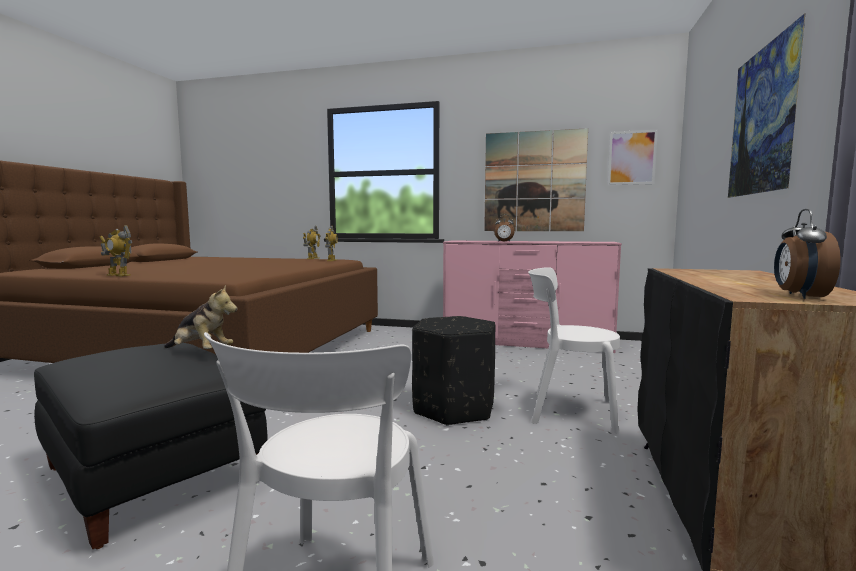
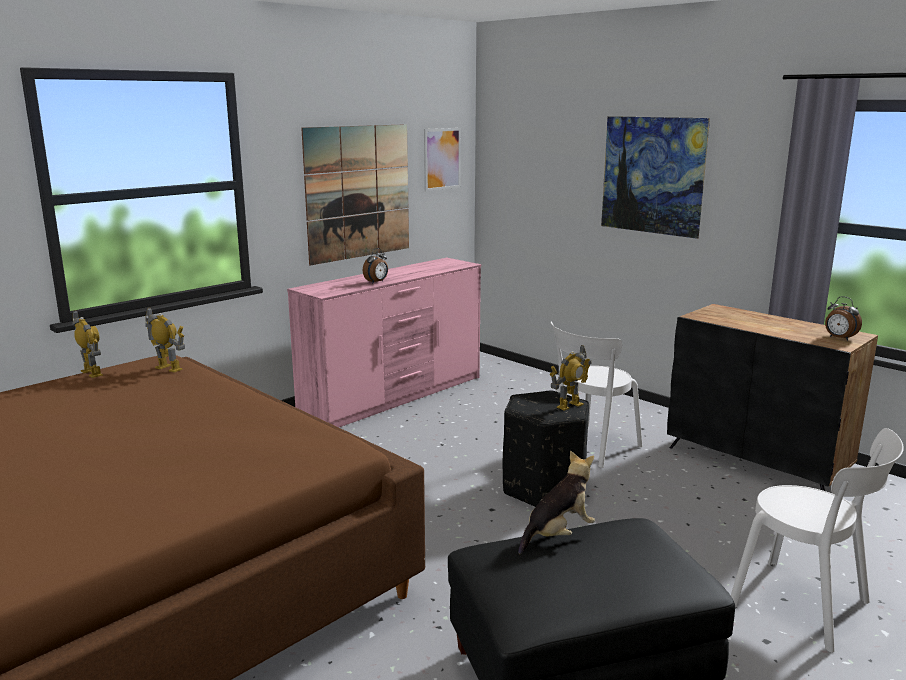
camera: 60 degrees left, 10 degrees up
(118, 275) = (163, 532): toy robot -> toy robot (569, 405)

